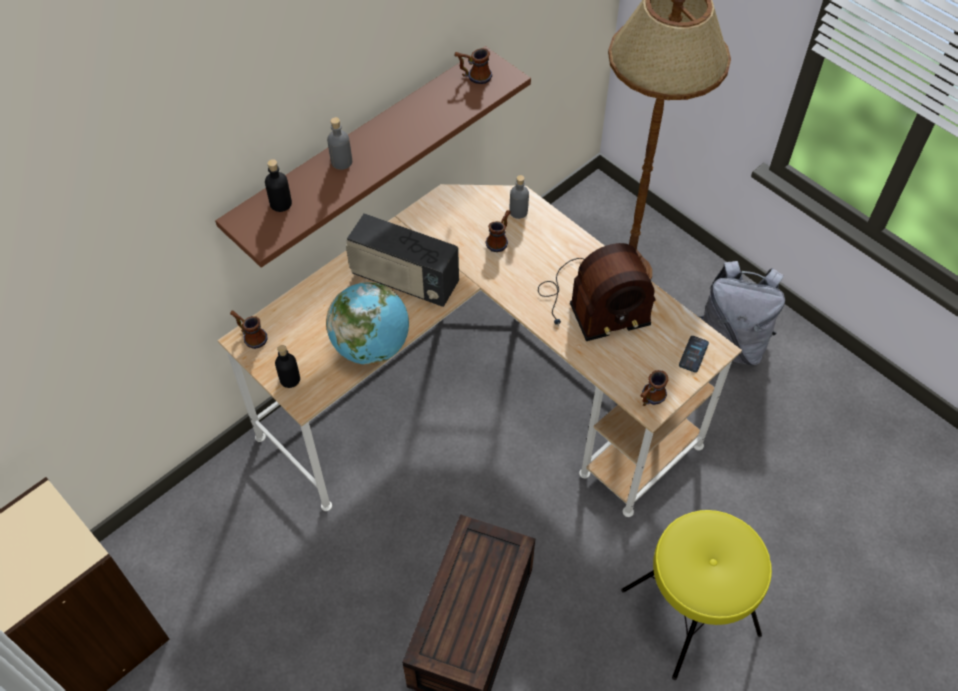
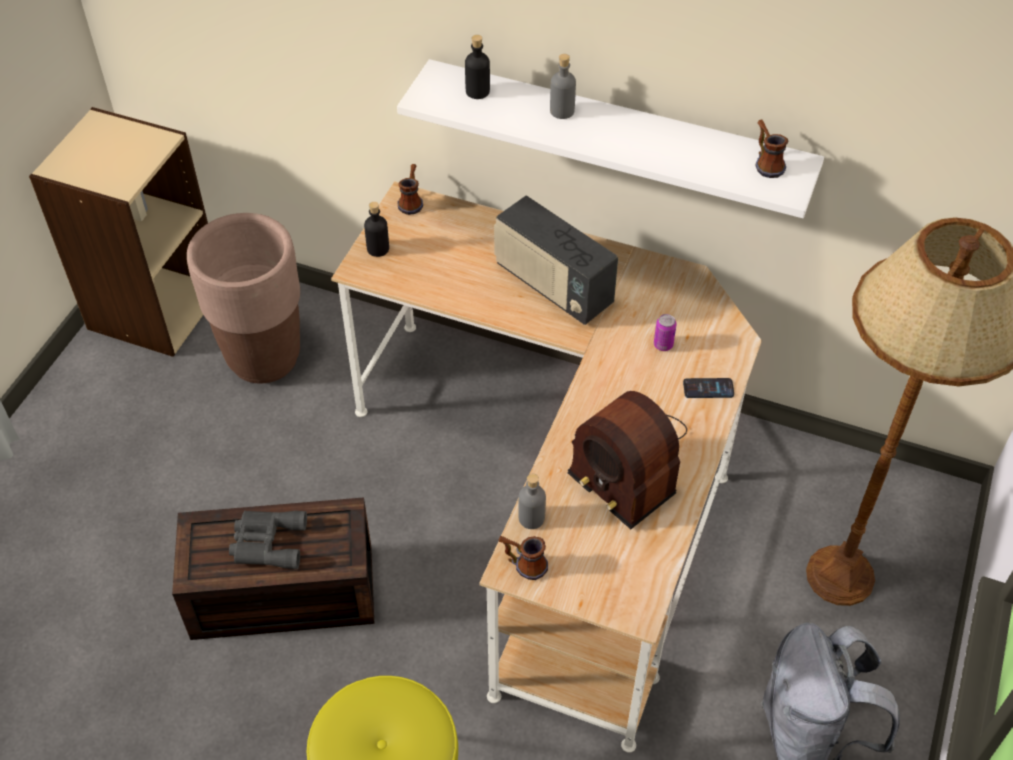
camera: 65 degrees right, 5 degrees down
(221, 562) = (263, 358): none -> brown planter
(361, 150) = (617, 136): brown shelf -> white shelf
(371, 346) = (451, 293): globe -> none
(404, 280) = (552, 286): radio -> radio turned 45 degrees counterclockwise
(468, 600) = (267, 542): none -> grey binoculars
(499, 239) = (663, 345): mug -> can
(518, 211) = (716, 347): grey bottle -> grey bottle (531, 518)
(693, 354) = (615, 590): phone -> phone (708, 389)

